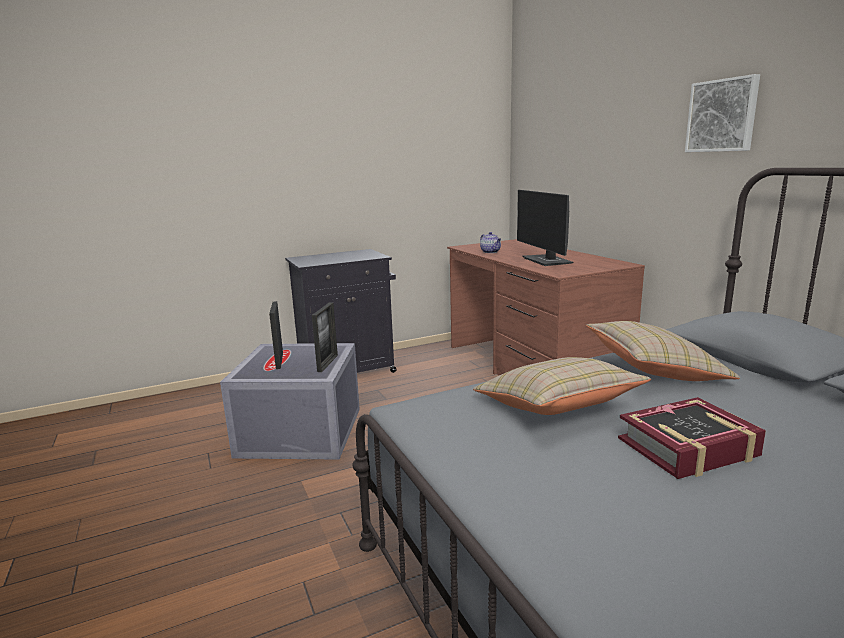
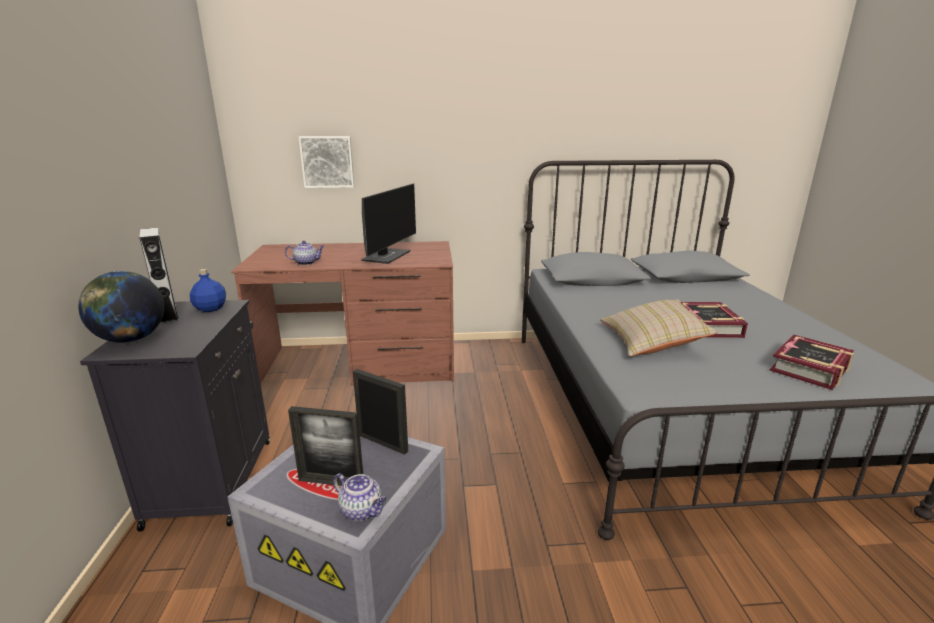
camera: 70 degrees left, 5 degrees up
(254, 374) = (362, 511): none -> teapot
(313, 256) = (131, 339): none -> globe
(352, 253) = (168, 314): none -> grey speaker
(368, 255) = (211, 308): none -> blue bottle
(547, 261) = (386, 256): monitor -> monitor turned 75 degrees counterclockwise
(607, 543) = (810, 369): none -> book
(654, 371) = (601, 304): beige pillow -> none
(722, 115) = (500, 123): picture -> picture (327, 162)

